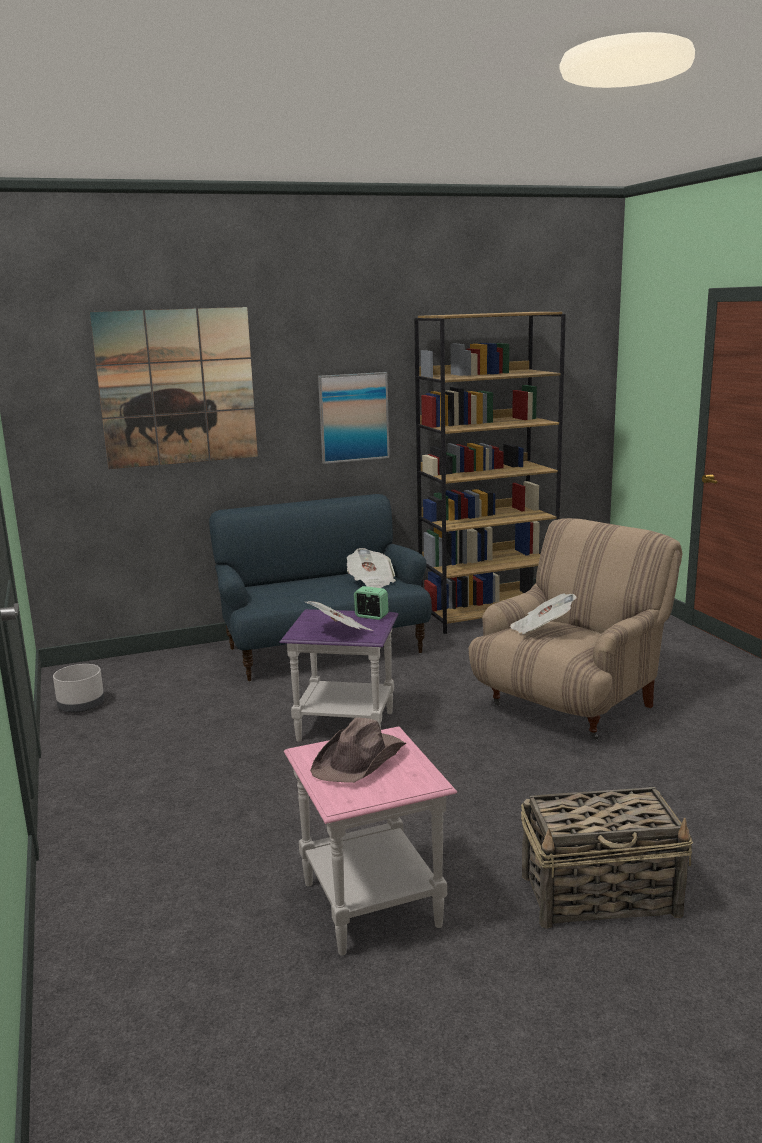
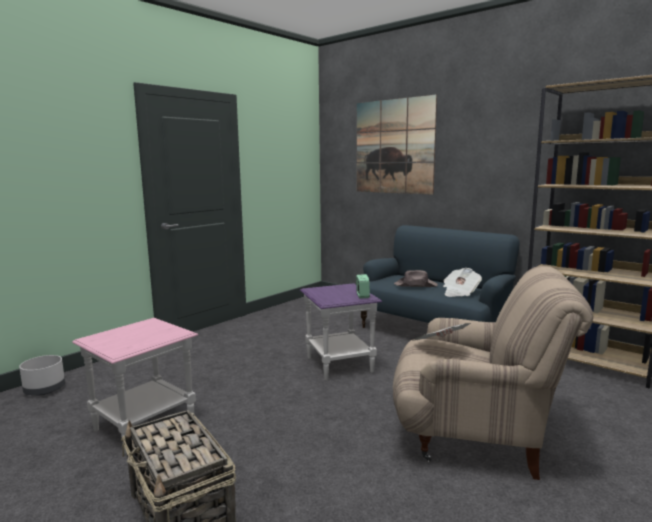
camera: 60 degrees right, 5 degrees down
(81, 706) = (293, 307): grey planter -> grey planter (45, 389)
(340, 632) = (325, 295): newspaper -> none
(353, 417) = (503, 173): picture -> none
(360, 760) = (144, 333): brown hat -> brown hat (416, 285)

